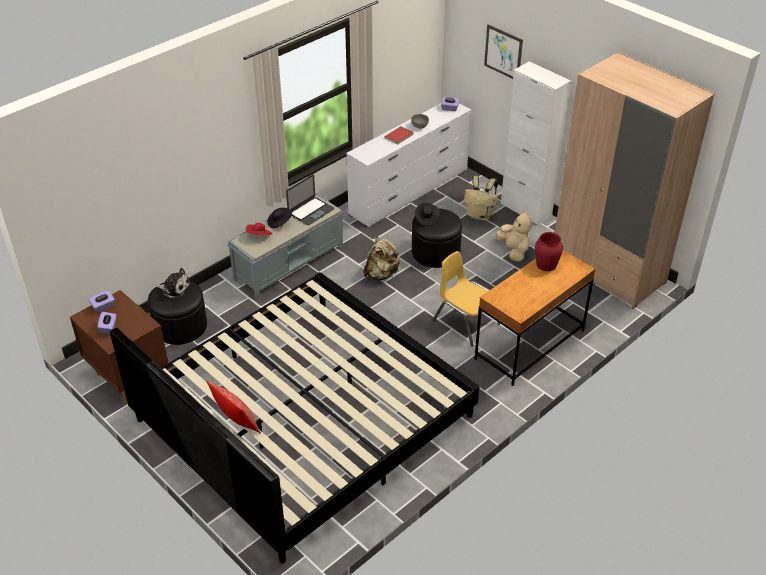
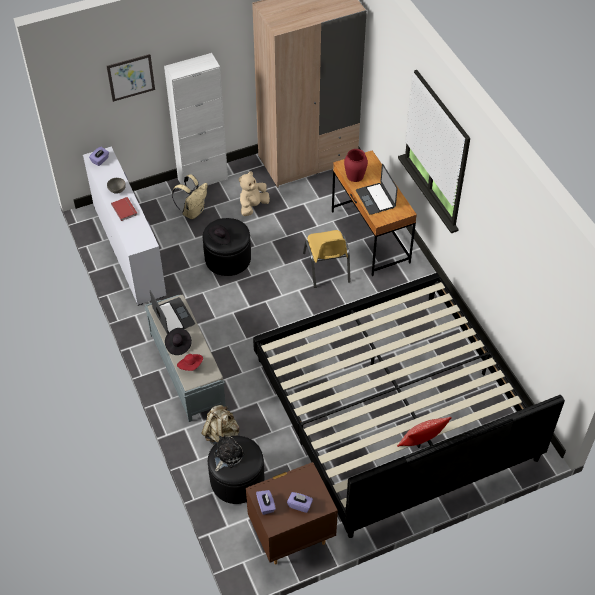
camera: 70 degrees left, 10 degrees up
(381, 274) = (238, 305): beige backpack -> beige backpack (222, 435)
(465, 322) = (326, 267): yellow chair -> yellow chair turned 75 degrees counterclockwise
(514, 250) = (253, 206): beige plush toy -> beige plush toy turned 45 degrees counterclockwise
(522, 287) = (375, 199): none -> laptop

